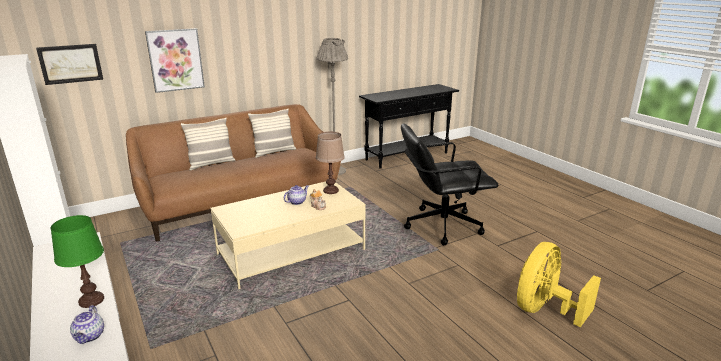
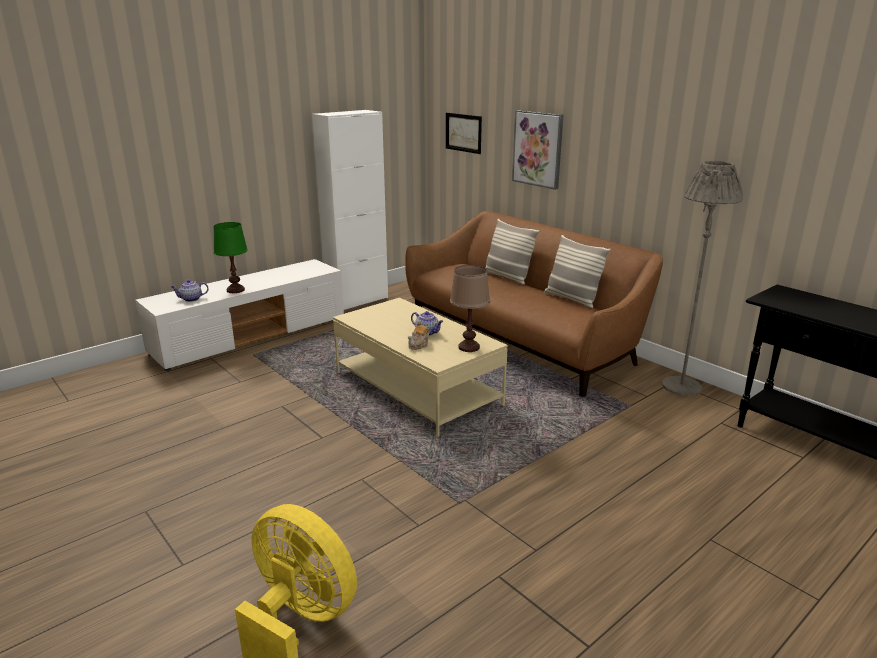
camera: 80 degrees right, 0 degrees up
(442, 225) = (546, 506): black office chair -> none

